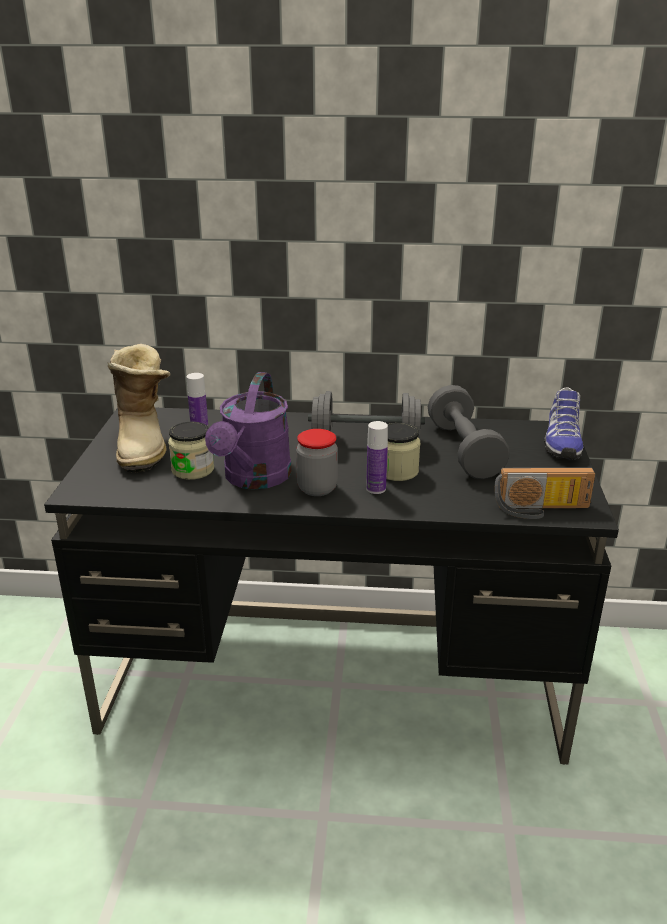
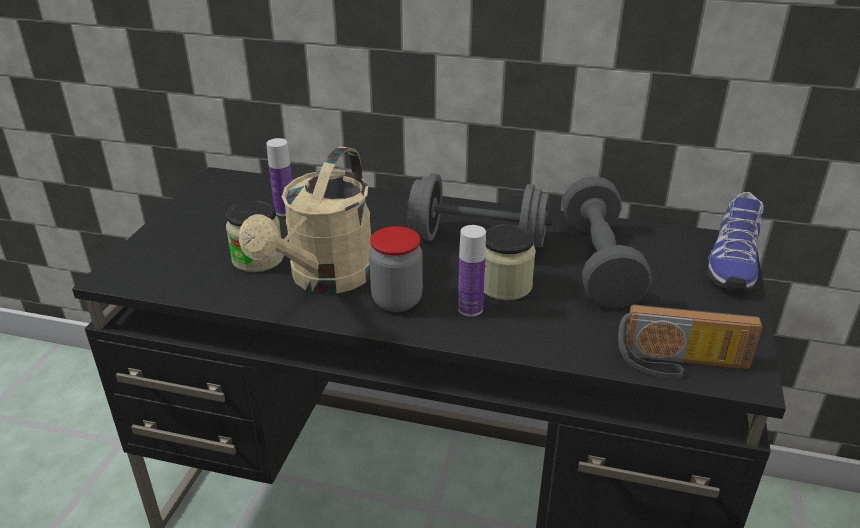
camera: 10 degrees right, 5 degrees up
(145, 445) = (217, 220): boot -> none
(254, 479) = (325, 279): purple watering can -> beige watering can

